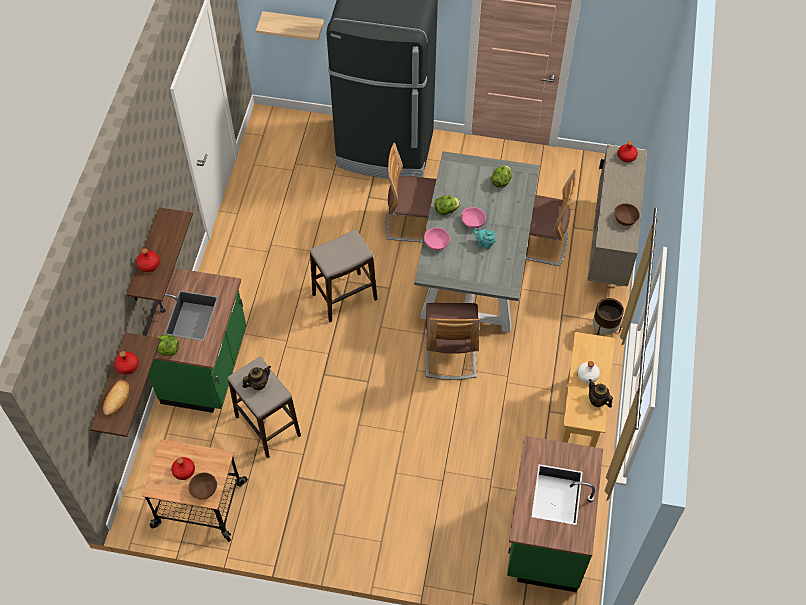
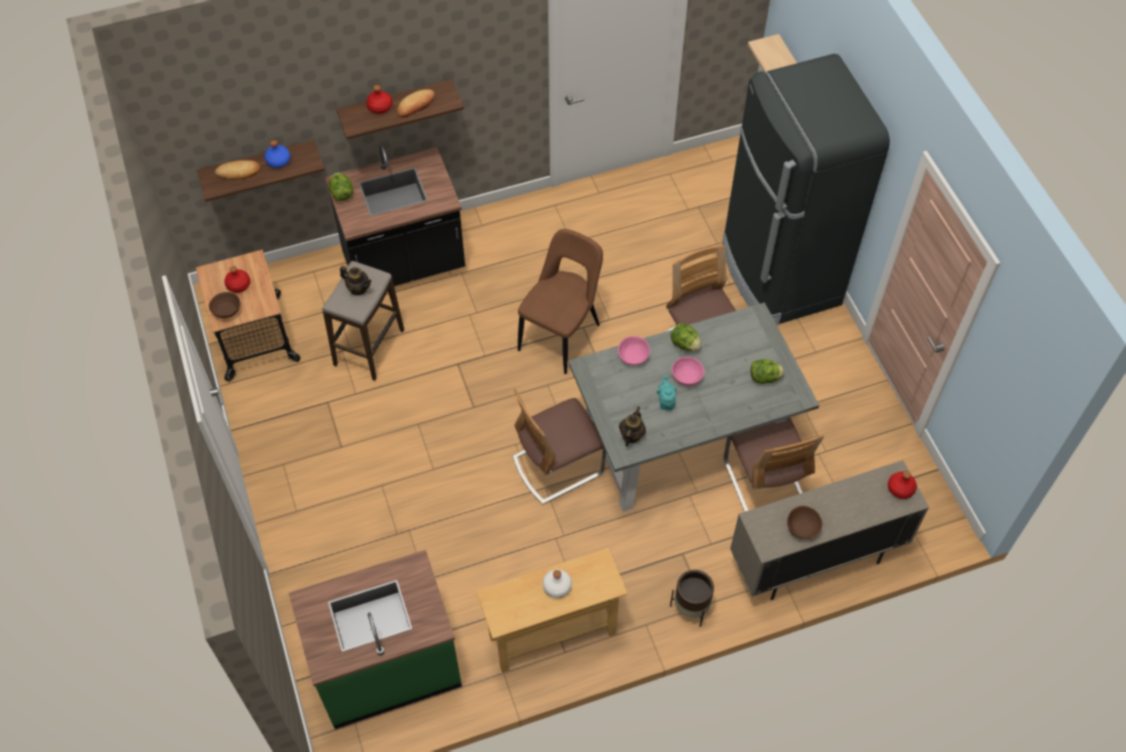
camera: 60 degrees right, 0 degrees up
(127, 366) = (278, 161): red bottle -> blue bottle
(166, 241) = (415, 105): none -> bread
(206, 367) = (404, 263): green counter -> black counter
(344, 297) = (561, 334): stool -> brown chair
(597, 400) = (529, 612): teapot -> teapot (631, 435)

